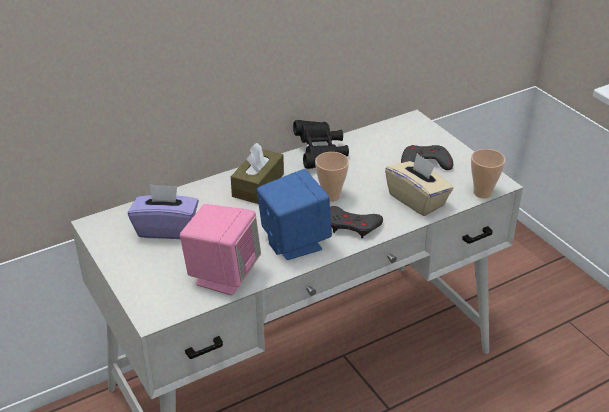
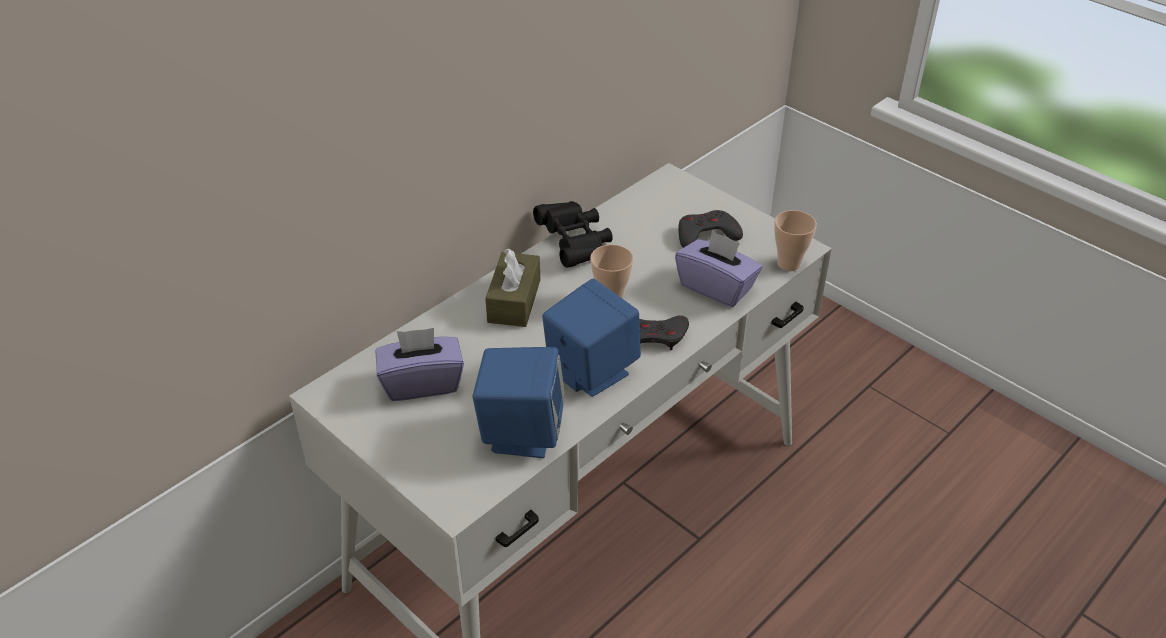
camera: 15 degrees left, 5 degrees up
(223, 275) = (521, 432): pink speaker -> blue speaker
(417, 200) = (716, 287): beige tissue box -> purple tissue box

